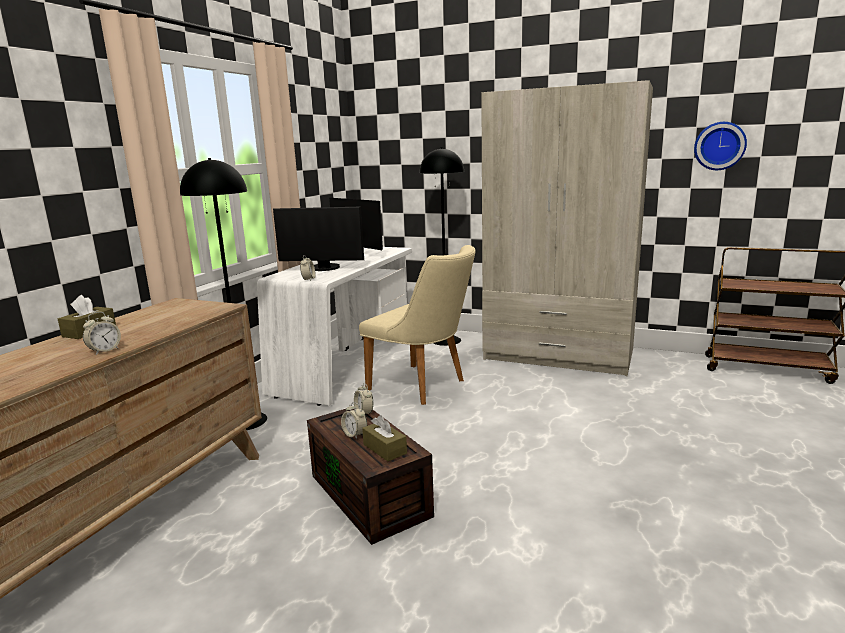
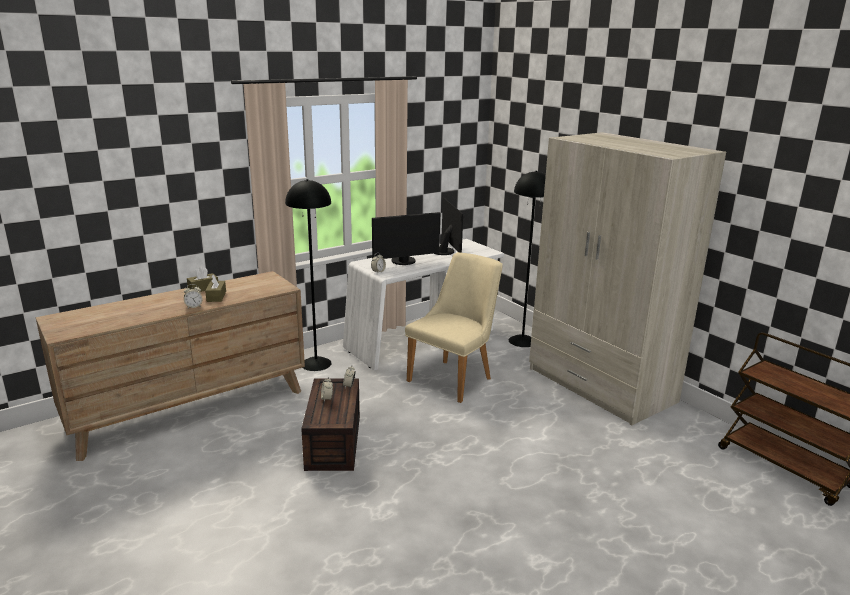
camera: 30 degrees right, 5 degrees up
(324, 268) = (404, 262): monitor -> monitor turned 60 degrees counterclockwise
(384, 449) = (331, 414): brown tissue box -> brown tissue box (216, 296)
(424, 386) = (455, 377): beige chair -> beige chair turned 120 degrees counterclockwise
(719, 146) = (784, 225): wall clock -> none

